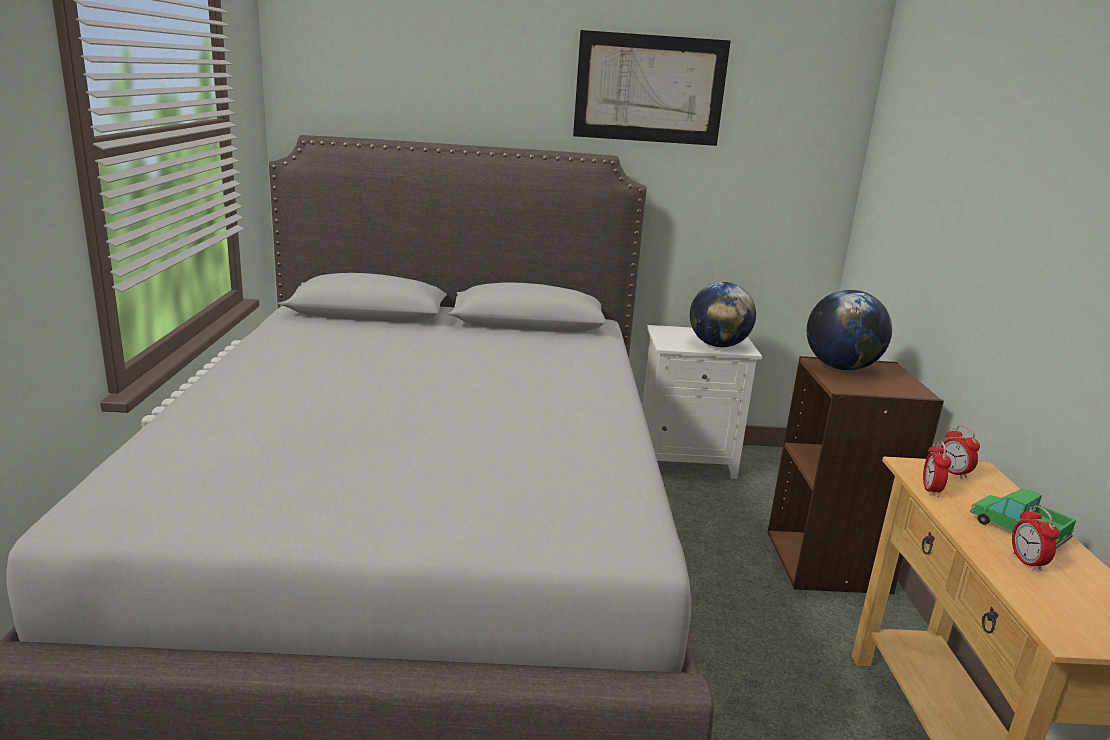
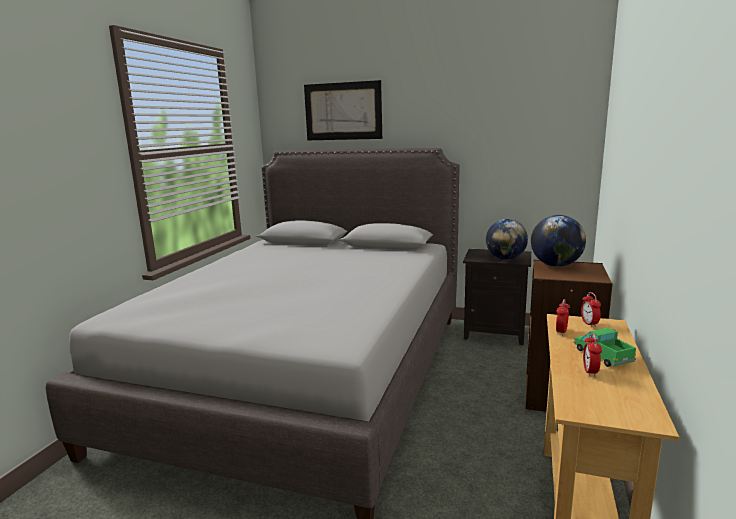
camera: 20 degrees right, 5 degrees down
(650, 89) = (459, 108): picture -> picture (343, 111)
(687, 458) = (495, 332): white nightstand -> black nightstand

